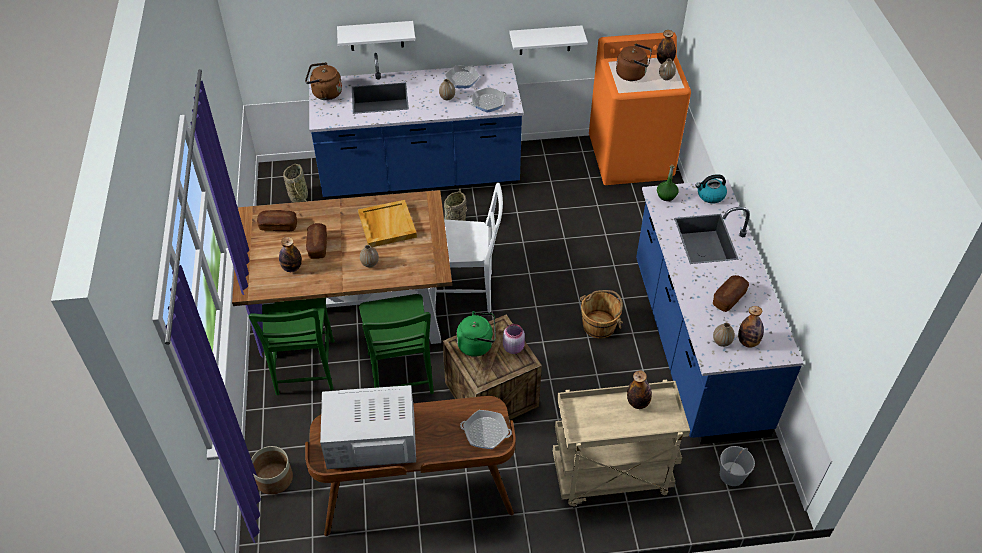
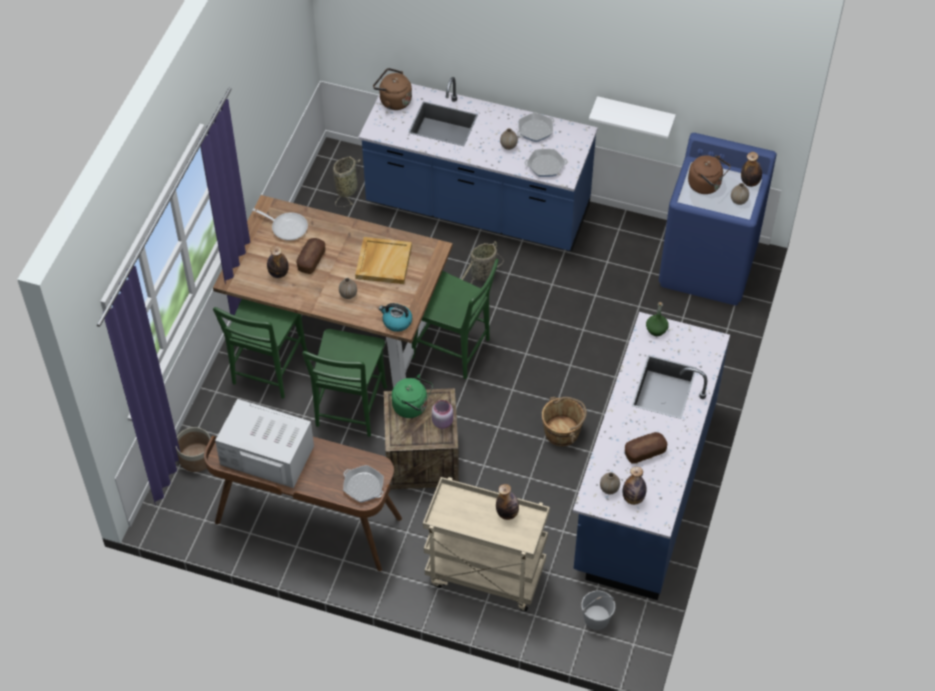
camera: 25 degrees right, 5 degrees up
(278, 226) = (287, 227): bread -> frying pan
(376, 36) = (459, 60): white shelf -> none
(466, 292) = (454, 350): white chair -> green chair
(631, 158) = (708, 266): orange washing machine -> blue washing machine
(710, 195) = (699, 345): kettle -> kettle (396, 322)

